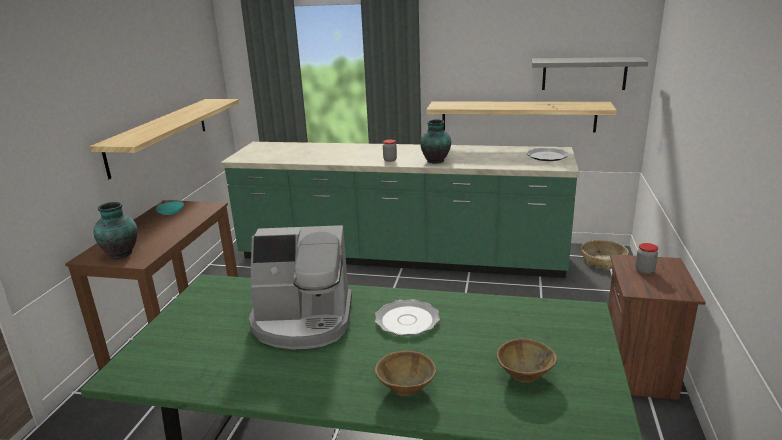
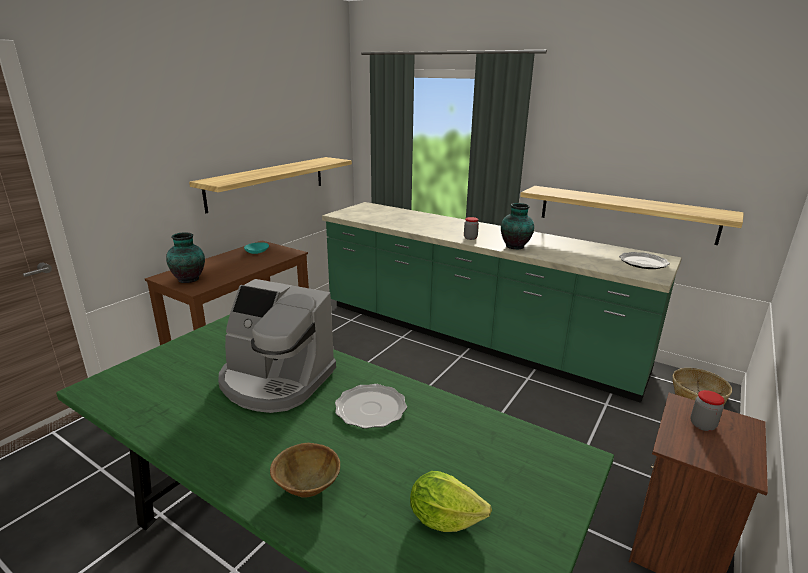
camera: 20 degrees right, 0 degrees up
(524, 376) = (444, 518): brown bowl -> lettuce
(584, 73) = (713, 175): grey shelf -> none

